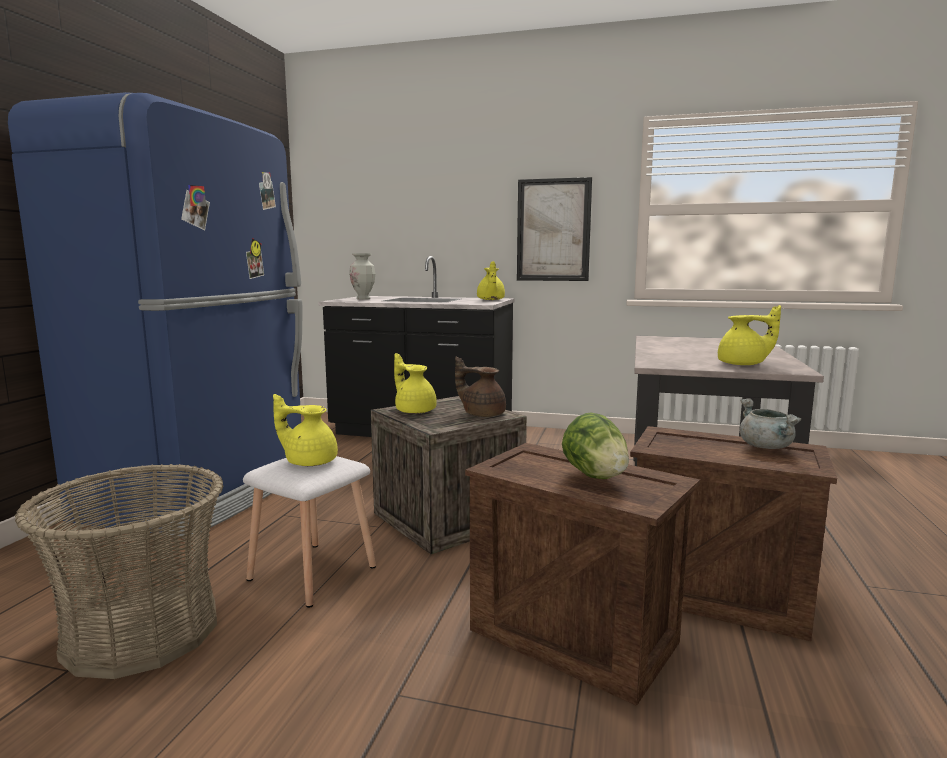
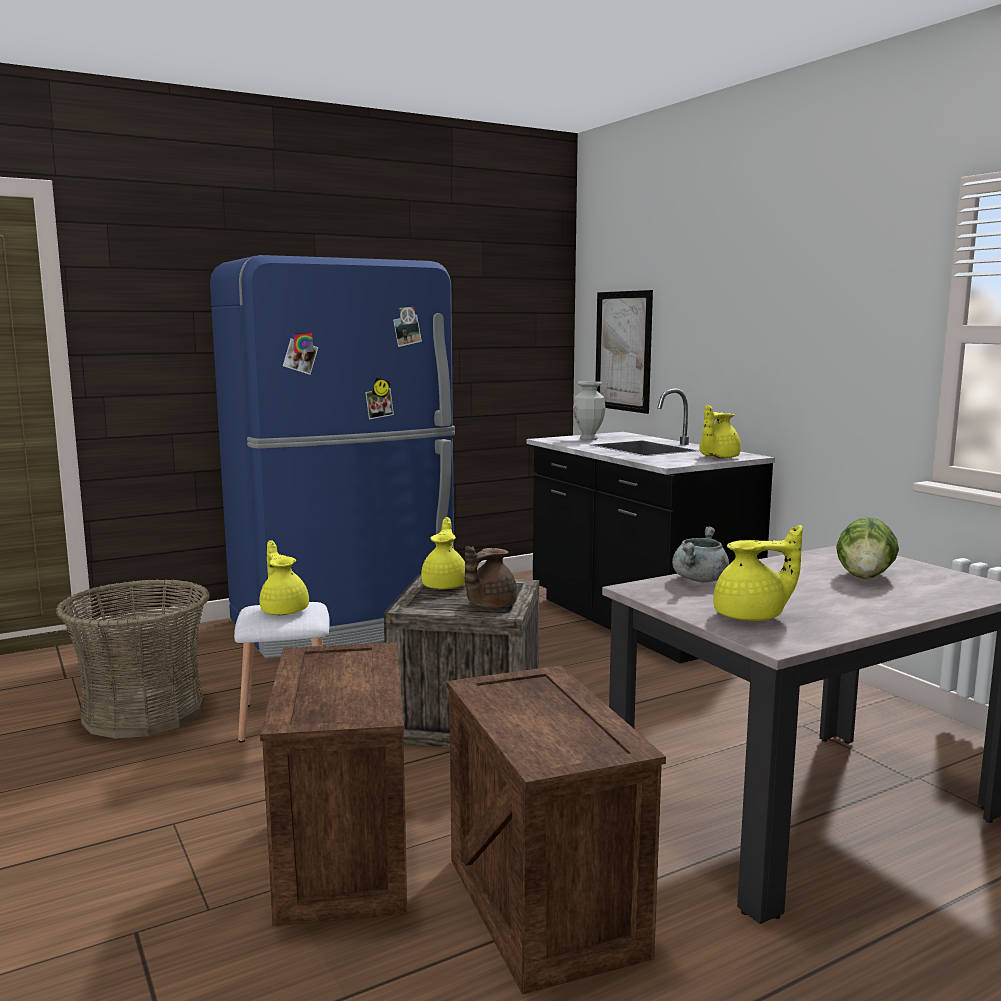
camera: 45 degrees right, 0 degrees up
(482, 414) = (489, 605): brown teapot -> brown teapot turned 120 degrees counterclockwise
(553, 230) = (828, 360): picture -> picture (623, 351)
(595, 475) = (340, 687): lettuce -> lettuce (865, 577)
(743, 364) = (752, 617): yellow teapot -> yellow teapot turned 60 degrees counterclockwise
(767, 447) = (587, 729): grey cooking pot -> grey cooking pot (700, 580)

